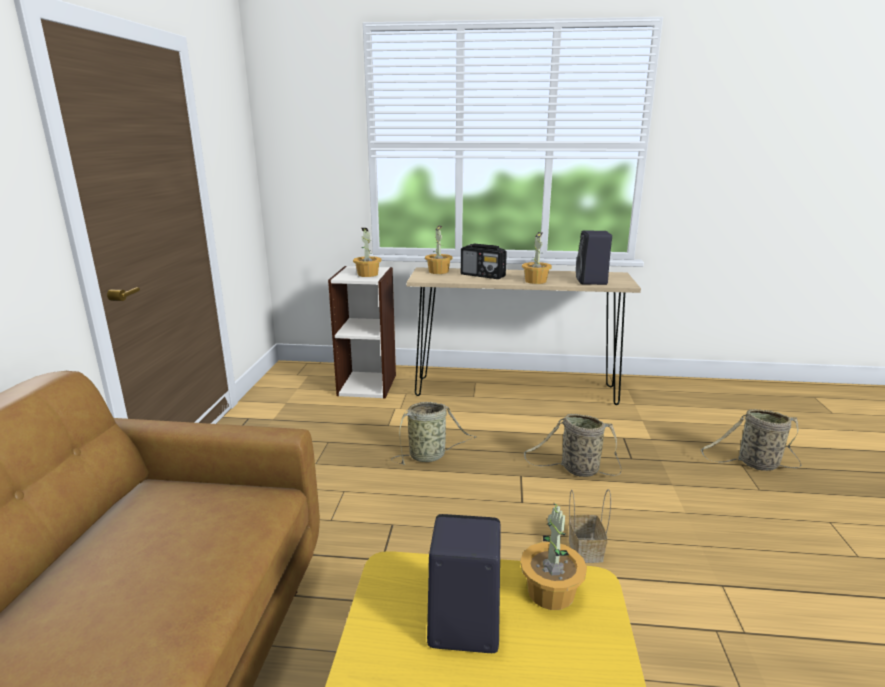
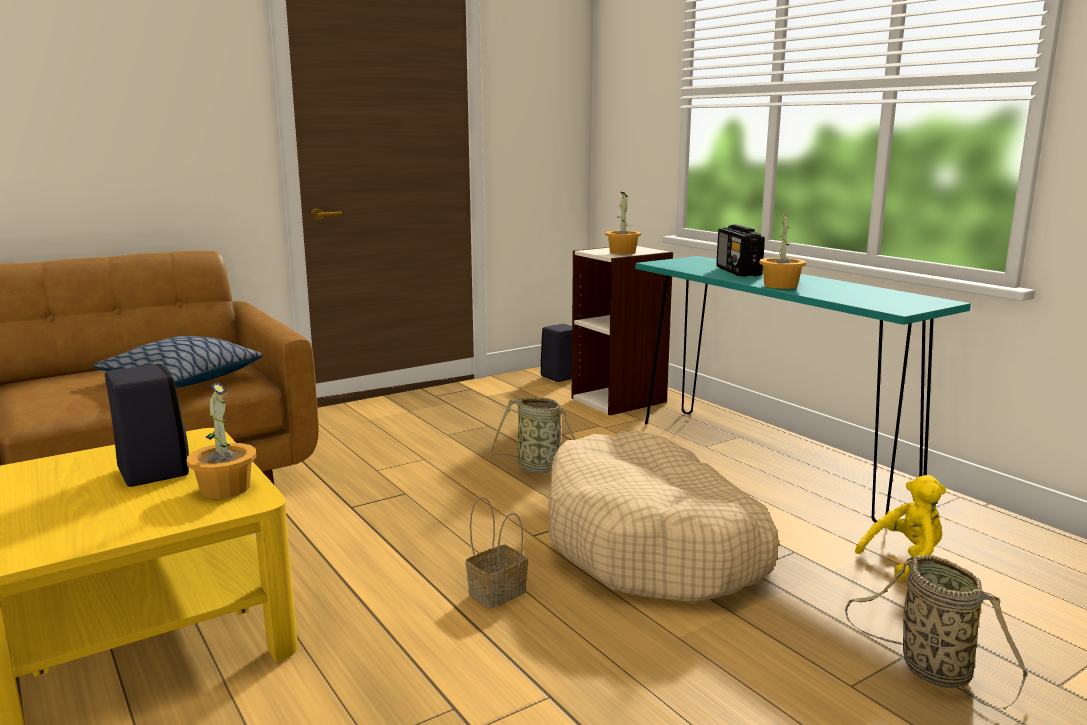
camera: 50 degrees right, 5 degrees down
(202, 531) = (181, 379): none -> pillow
(438, 271) = (704, 261): potted plant -> none
(515, 391) = (767, 460): beige console table -> turquoise console table
(576, 470) = (653, 544): basket -> beige dog bed
(592, 281) = (858, 299): black speaker -> black speaker (559, 377)
(656, 418) = (905, 559): none -> yellow plush toy

